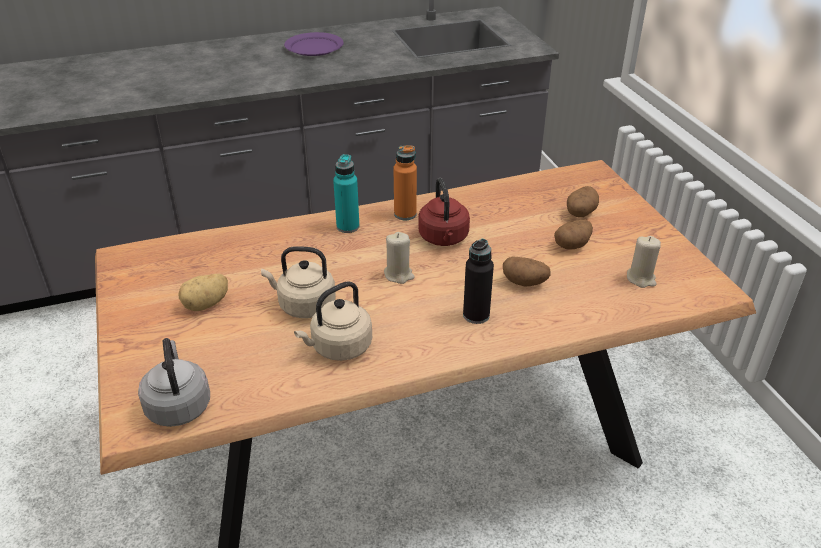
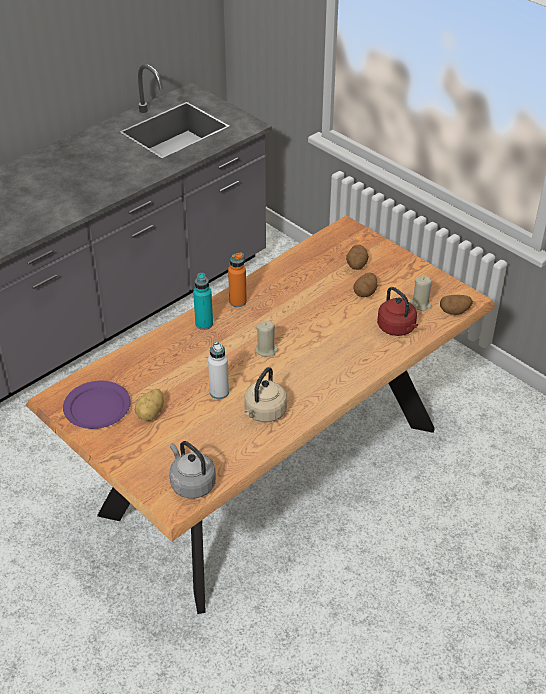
camera: 25 degrees left, 5 degrees up
(304, 305) = (219, 392): beige kettle -> white bottle
(314, 47) = (67, 167): purple plate -> purple plate (97, 407)
(444, 239) = (278, 313): red kettle -> red kettle (397, 328)
(476, 315) = (335, 363): black bottle -> none
(525, 282) = (351, 330): potato -> potato (454, 311)

